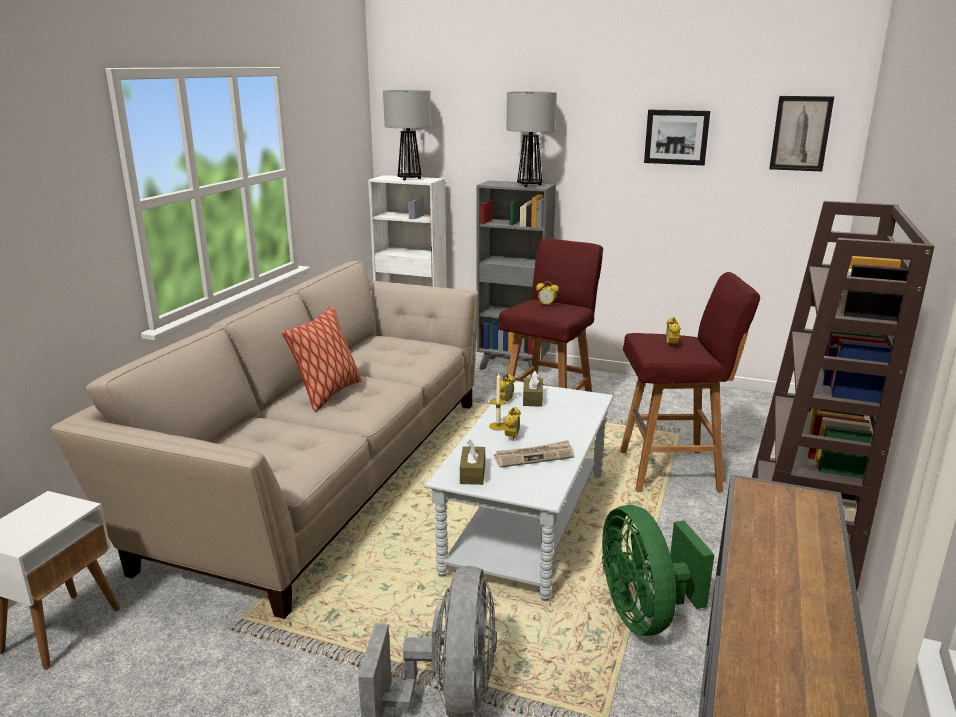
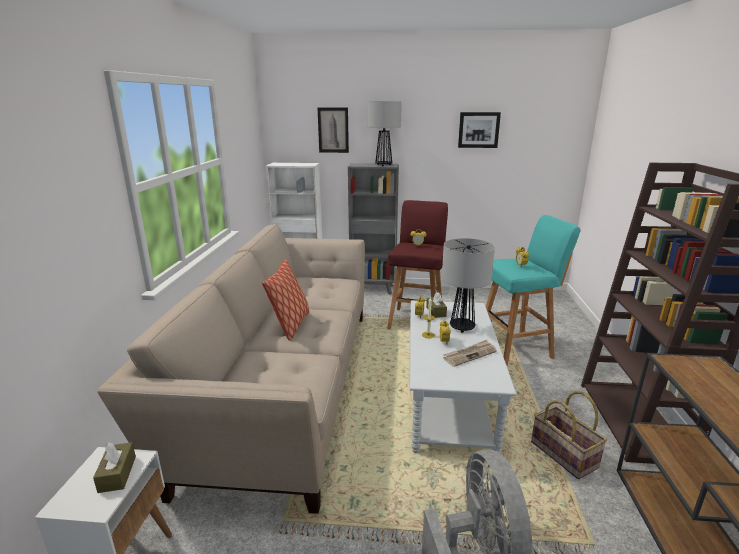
camera: 15 degrees left, 0 degrees up
(409, 179) = (295, 164): table lamp -> table lamp (461, 327)
(472, 473) = (438, 374): brown tissue box -> brown tissue box (117, 474)
(644, 614) = (564, 454): green fan -> basket
(672, 471) = (515, 348): red stool -> turquoise stool
(800, 133) = (556, 126): picture -> picture (333, 130)

